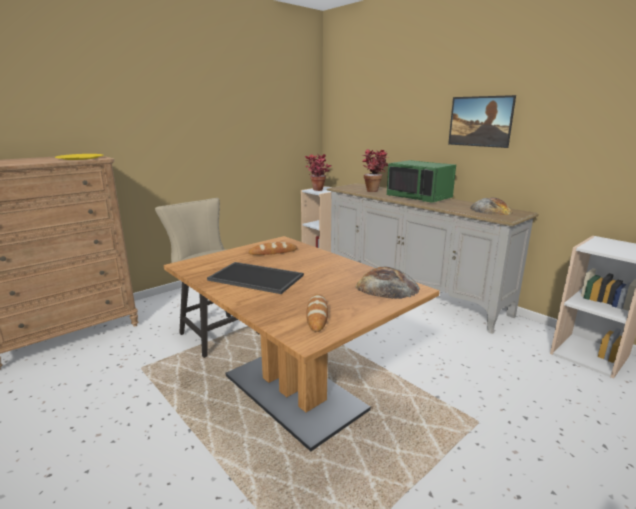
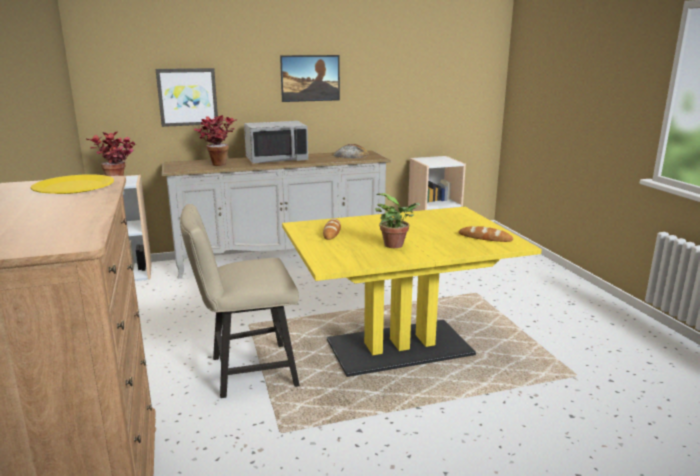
camera: 65 degrees left, 0 degrees up
(254, 278) = (396, 245): tray -> potted plant
(293, 392) = (399, 348): brown dining table -> yellow dining table
(379, 133) = (187, 97): none -> picture
(387, 287) = (450, 215): bread -> none
(420, 197) = (276, 159): green microwave -> grey microwave

